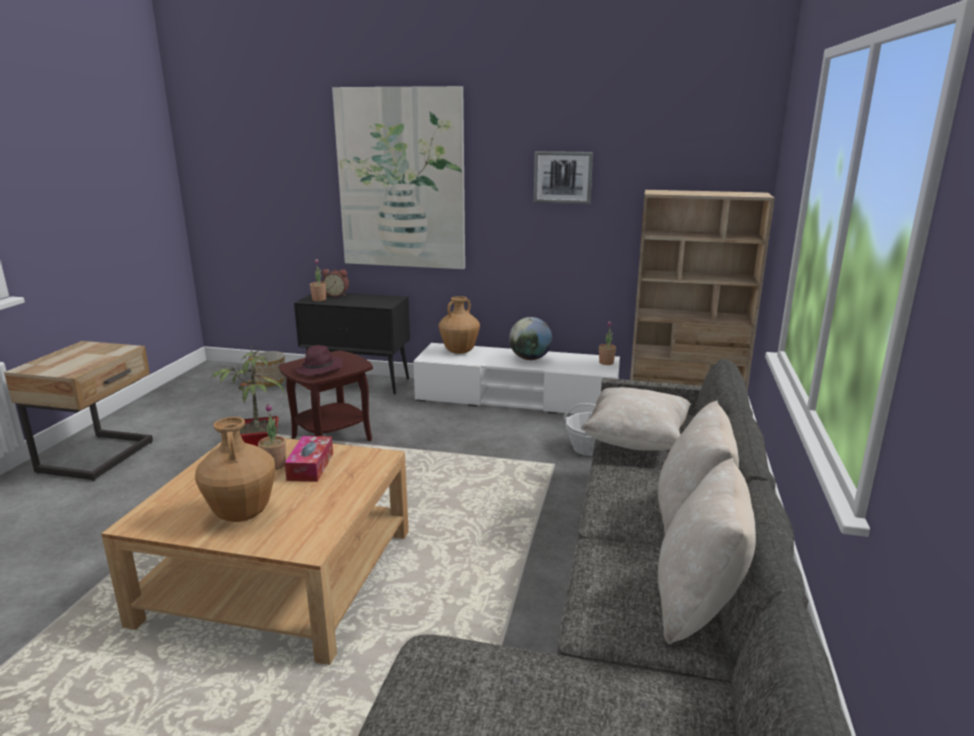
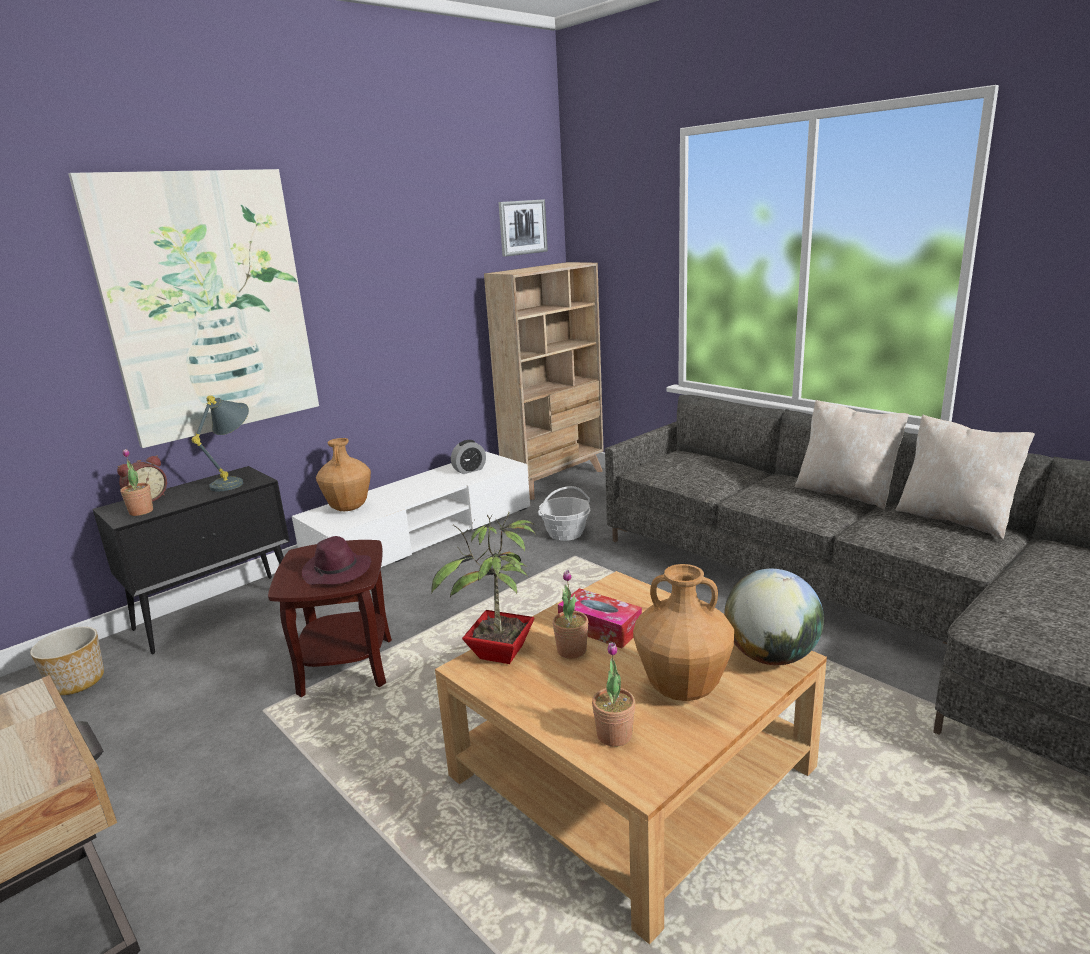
camera: 55 degrees left, 0 degrees up
(380, 302) = (236, 481): none -> grey table lamp
(530, 358) = (428, 483): globe -> globe (771, 656)
(563, 177) = (405, 272): picture -> picture (522, 227)
(572, 363) = (469, 470): none -> alarm clock
(606, 363) = (491, 459): potted plant -> potted plant (614, 735)
(635, 441) = (704, 477): beige pillow -> none

